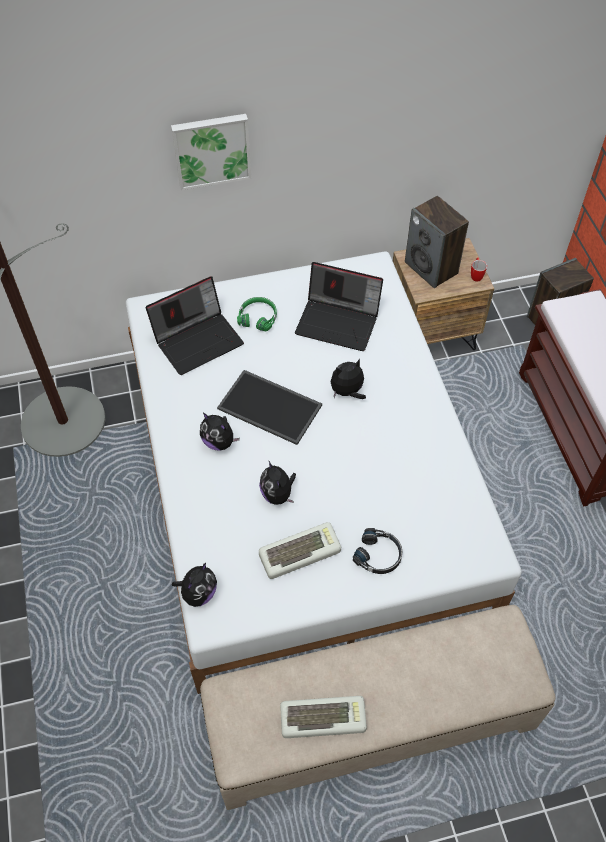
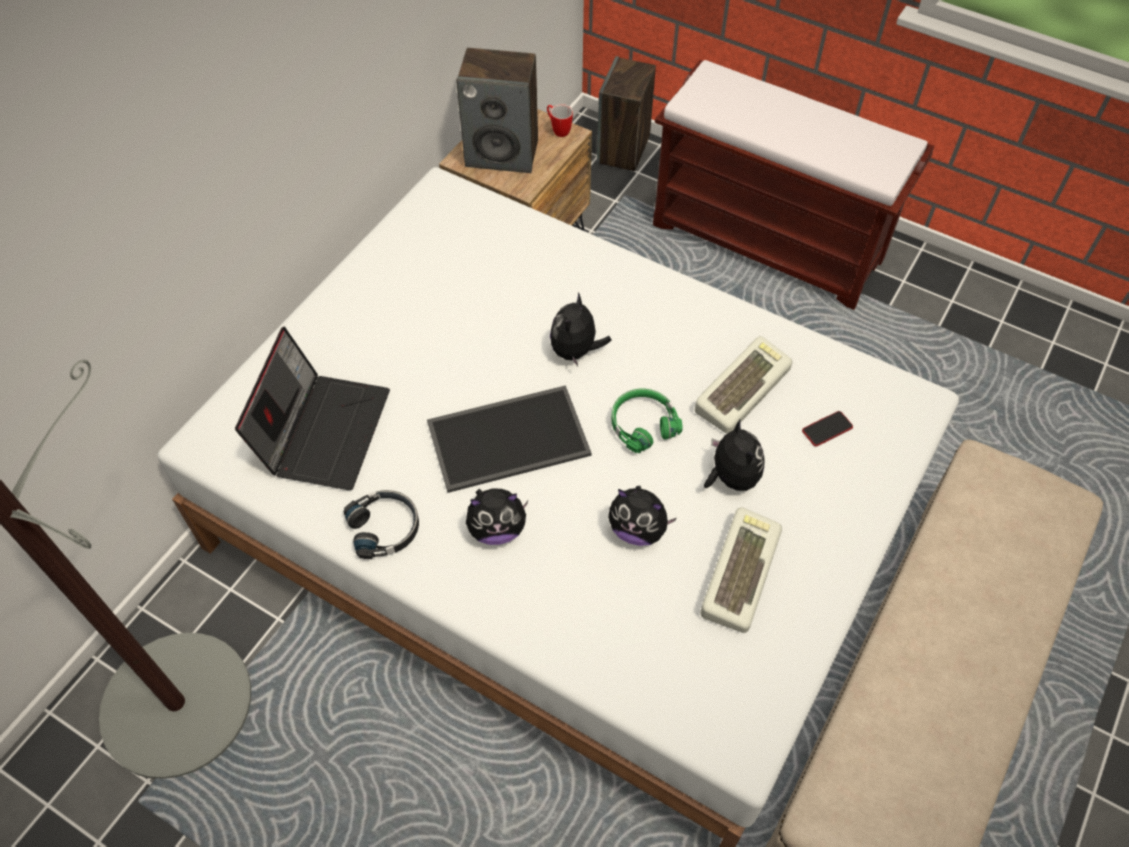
camera: 45 degrees left, 0 degrees up
(198, 593) = (688, 729): plush toy -> plush toy (731, 477)
(211, 150) = (188, 124): picture -> none
(258, 317) = (369, 346): green headphones -> green headphones (642, 424)
(323, 717) = (948, 733): keyboard -> keyboard (741, 388)
(339, 322) = (473, 281): laptop -> none
(379, 555) = (819, 499): black headphones -> black headphones (385, 528)
(425, 528) = (827, 429): none -> phone

